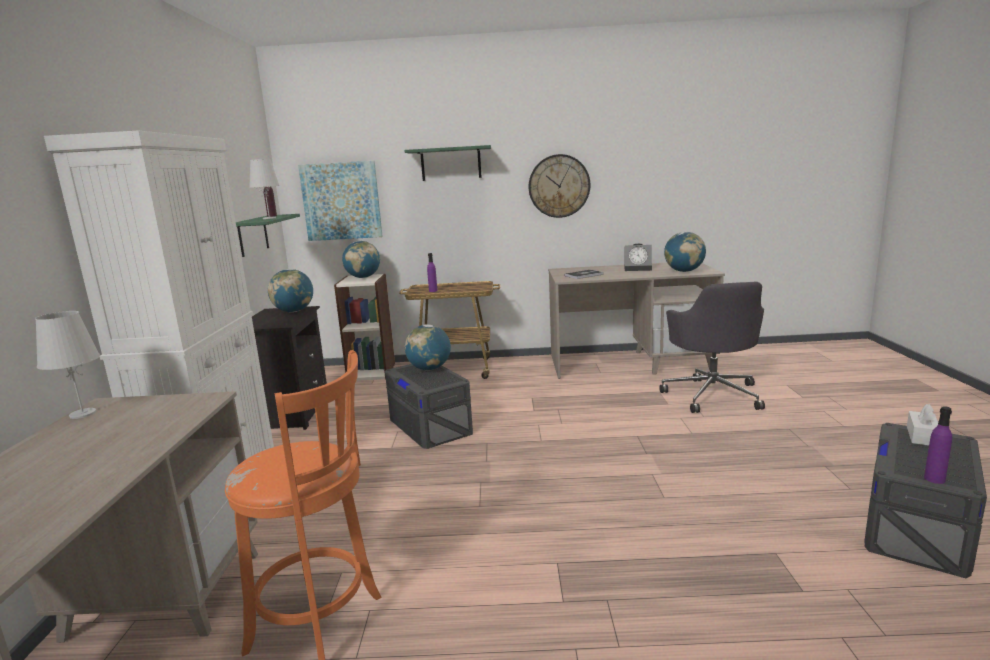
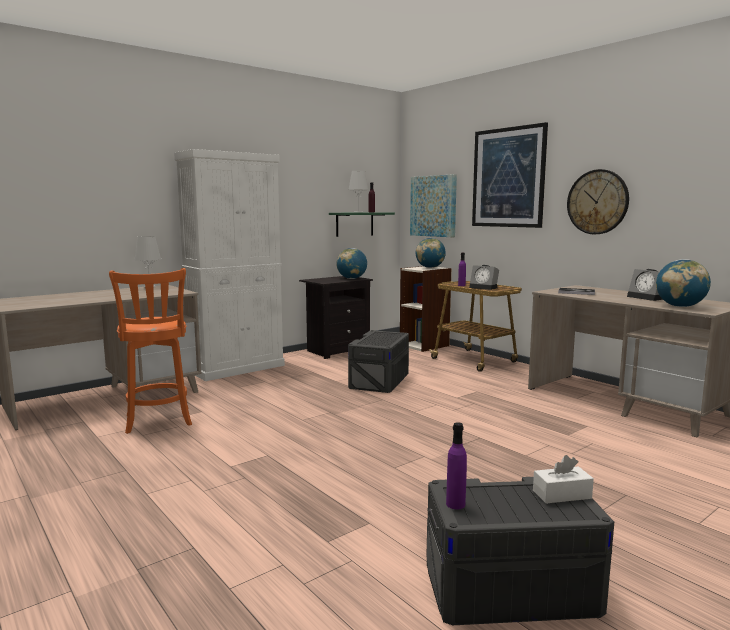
camera: 50 degrees right, 5 degrees down
(429, 369) = (391, 336): globe -> none
(451, 163) = (508, 177): green shelf -> picture
(466, 288) = (484, 287): none -> alarm clock
(712, 394) = (632, 447): grey office chair -> none

